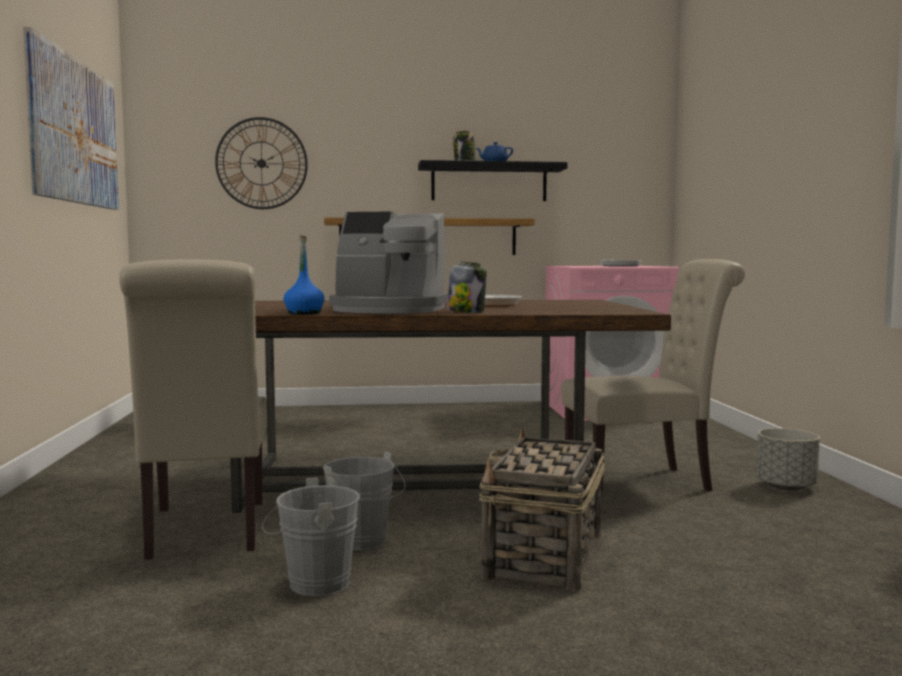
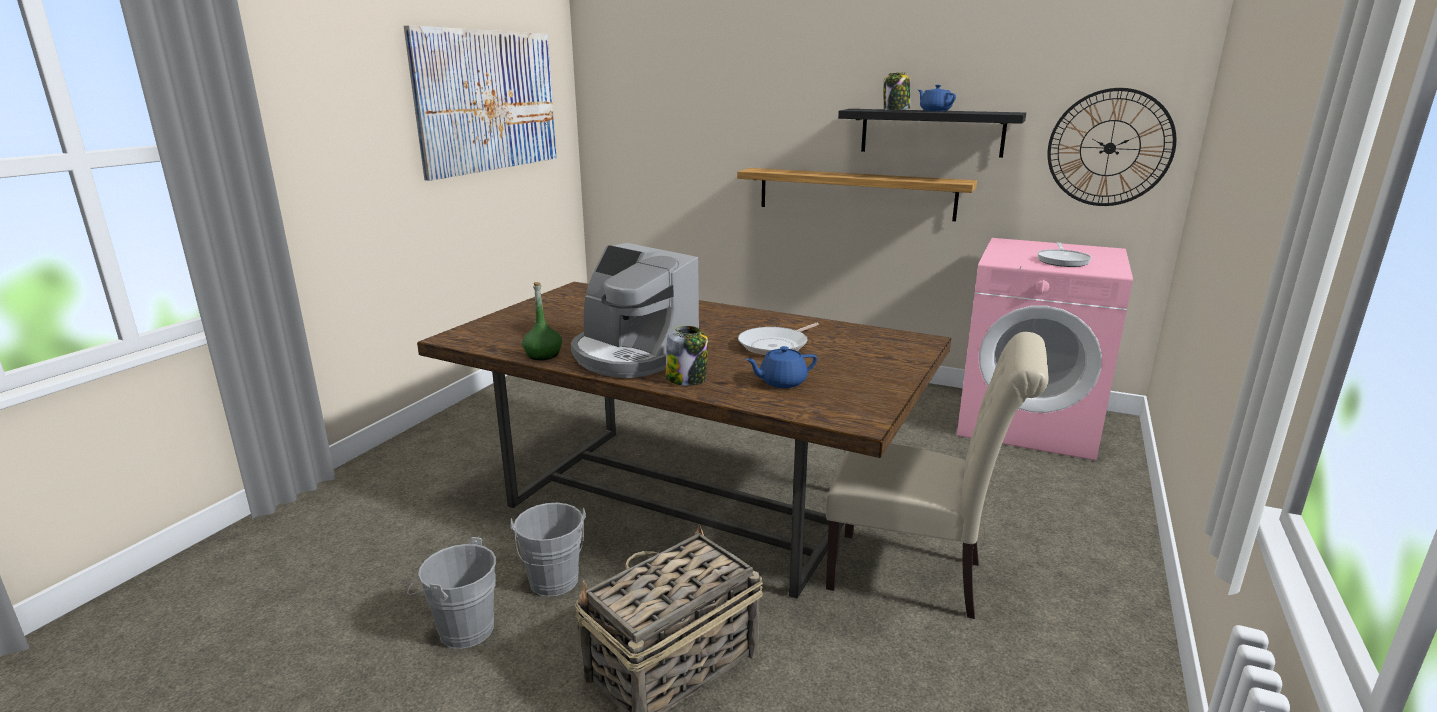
camera: 30 degrees right, 15 degrees up
(205, 532) = (464, 528): beige chair -> none
(261, 163) = (690, 106): wall clock -> wall clock (1109, 148)
(304, 313) = (543, 355): blue bottle -> green bottle
(541, 309) = (781, 382): none -> blue teapot
(786, 487) = (1080, 643): grey planter -> none

